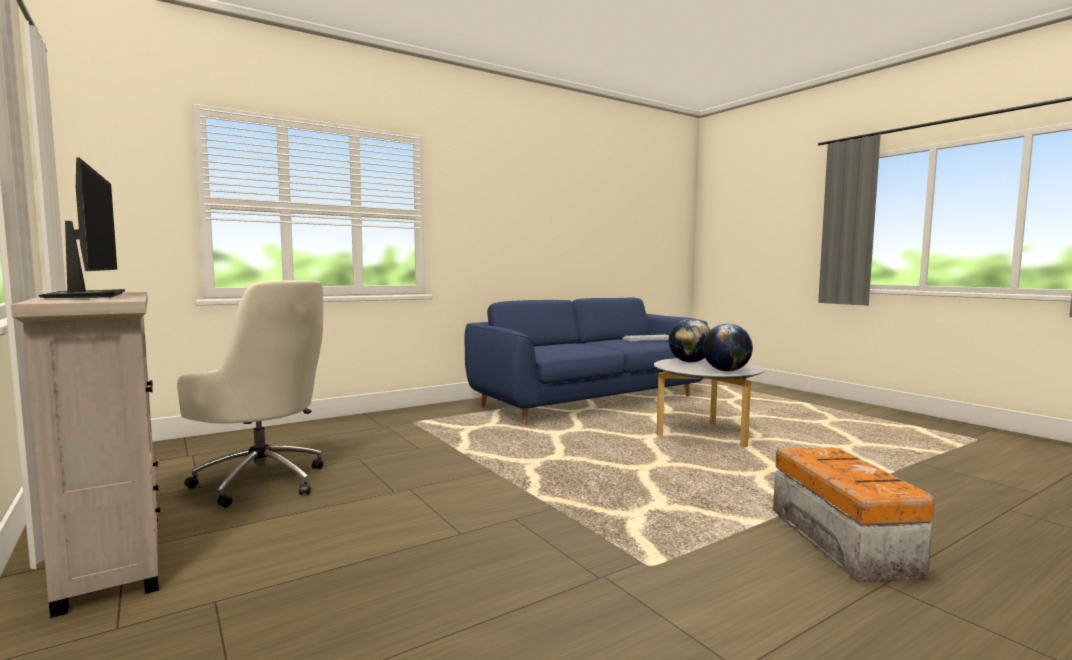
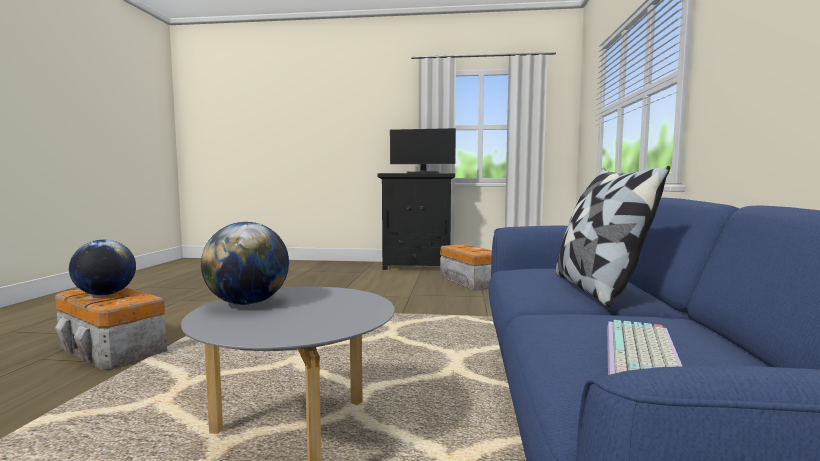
camera: 130 degrees right, 0 degrees up
(110, 558) = (417, 267): beige cabinet -> black cabinet
(262, 482) = (469, 281): beige office chair -> storage box
(574, 344) = (596, 289): none -> pillow
(690, 362) = (338, 312): globe -> globe (105, 294)

